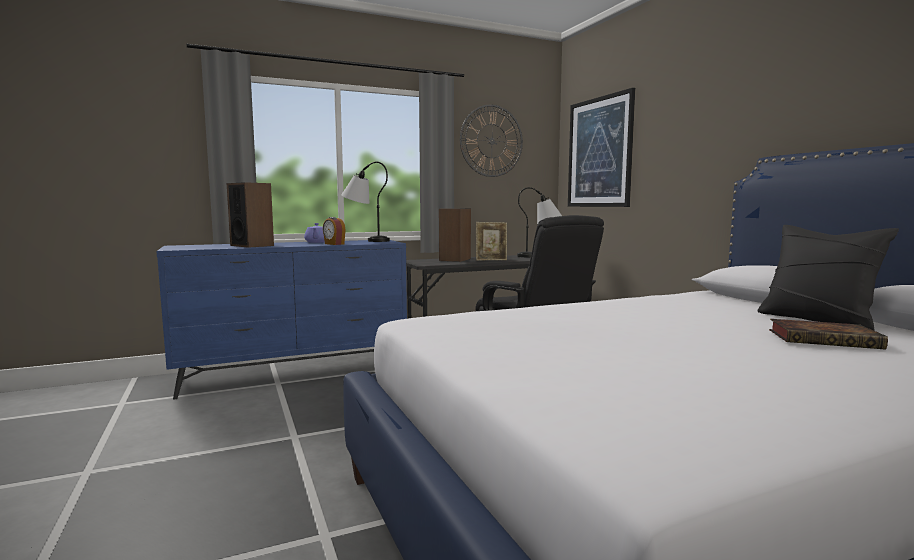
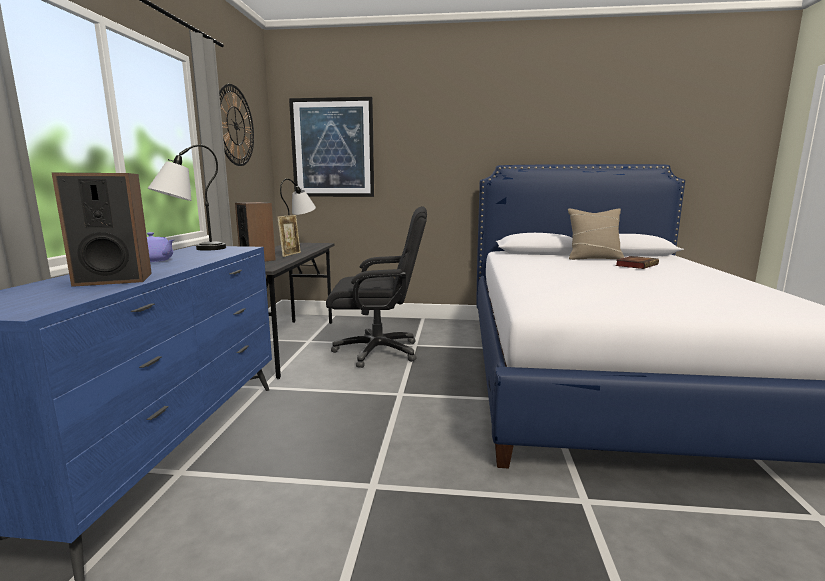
camera: 60 degrees left, 5 degrees up
(334, 244) = (206, 259): alarm clock -> none
(817, 320) = (593, 258): black pillow -> beige pillow

